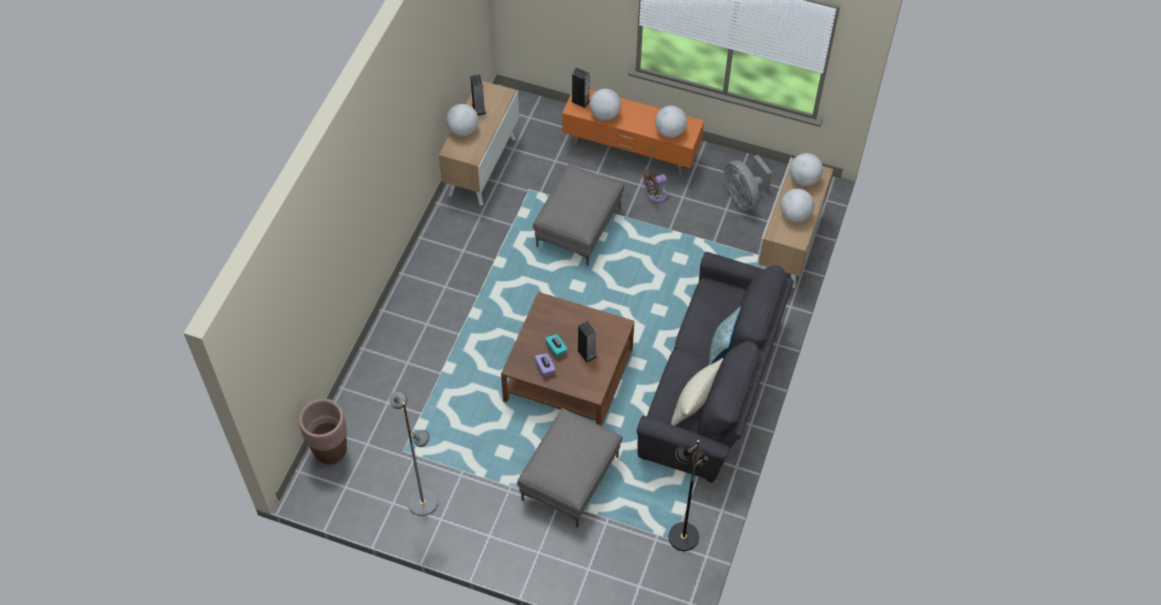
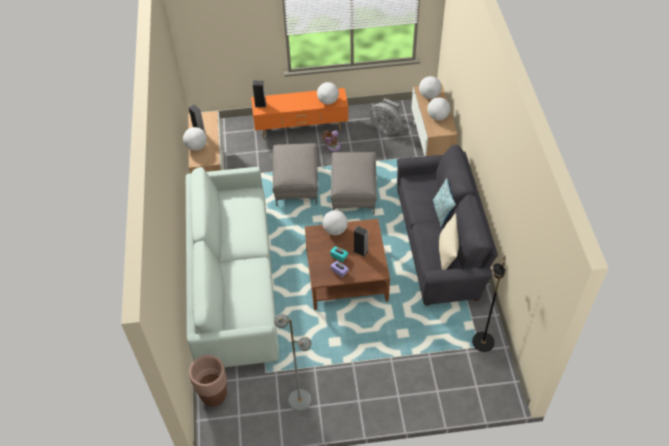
camera: 25 degrees left, 5 degrees down
(428, 325) = (234, 283): none -> white sofa
(569, 477) = (387, 338): grey ottoman -> grey ottoman (353, 192)
(604, 115) = (281, 106): globe -> globe (335, 230)

